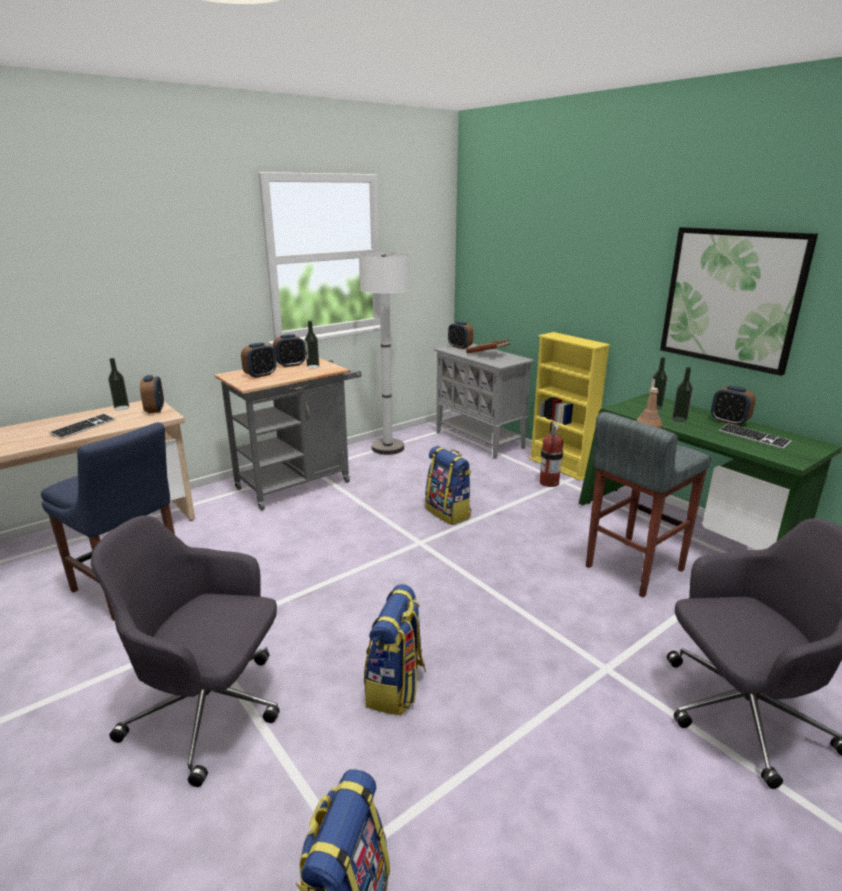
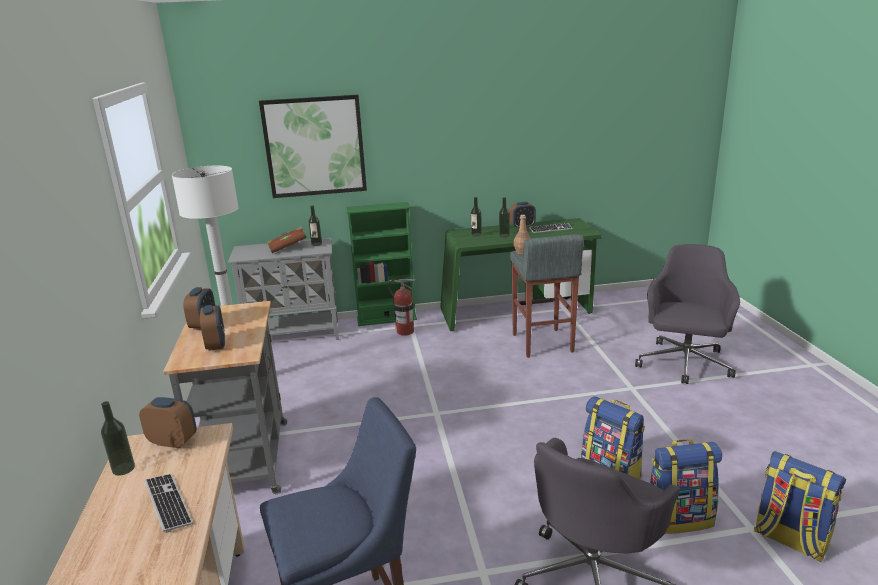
camera: 60 degrees left, 0 degrees up
(313, 366) = (231, 315): bottle -> bottle (316, 244)
(448, 513) = (404, 387): backpack -> backpack (679, 518)
(460, 347) = (245, 252): alarm clock -> none
(561, 466) = (386, 319): yellow bookcase -> green bookcase
(731, 298) = (495, 145): picture -> picture (314, 146)

